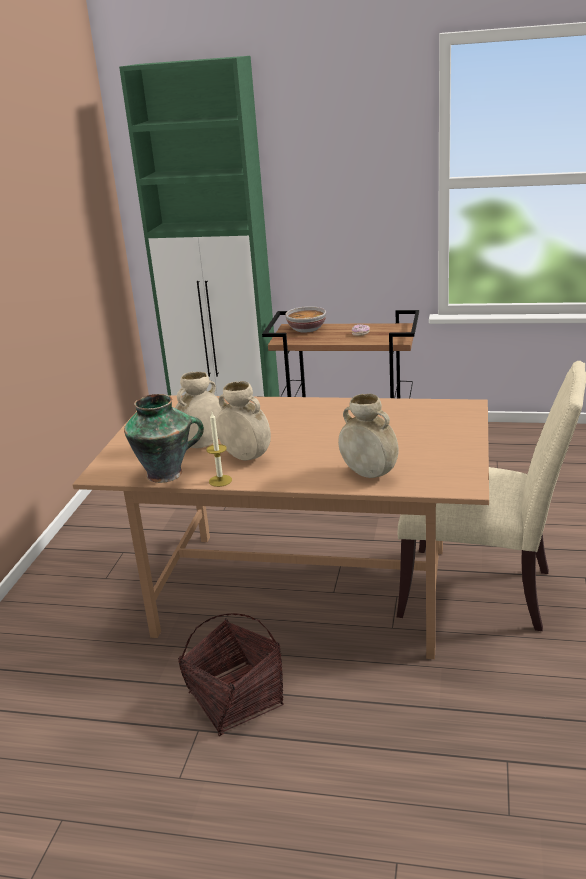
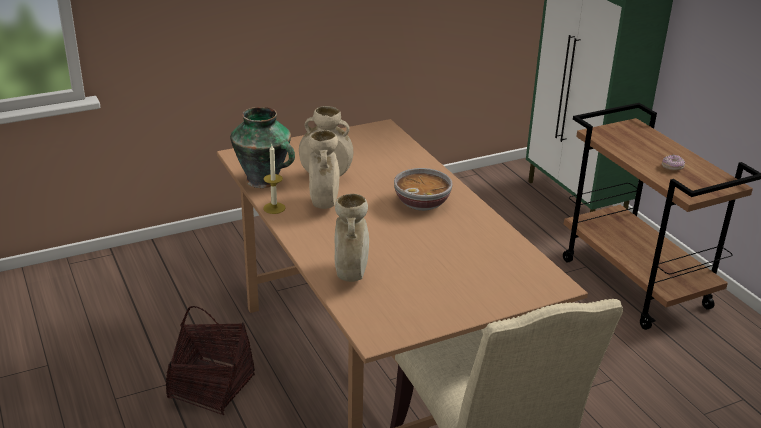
camera: 50 degrees right, 5 degrees up
(306, 329) = (641, 135): bowl -> bowl (422, 203)

